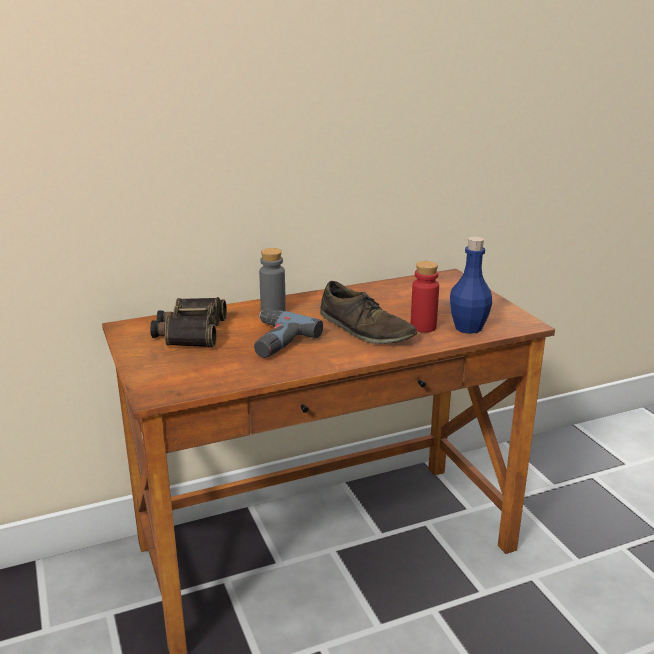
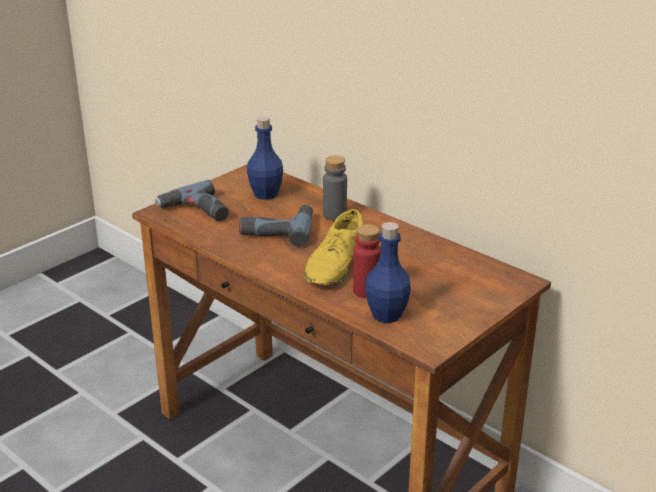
camera: 65 degrees right, 5 degrees up
(182, 373) = (195, 212): none -> power drill
(190, 332) = (266, 194): binoculars -> blue bottle
(365, 329) = (335, 264): brown shoe -> yellow shoe

